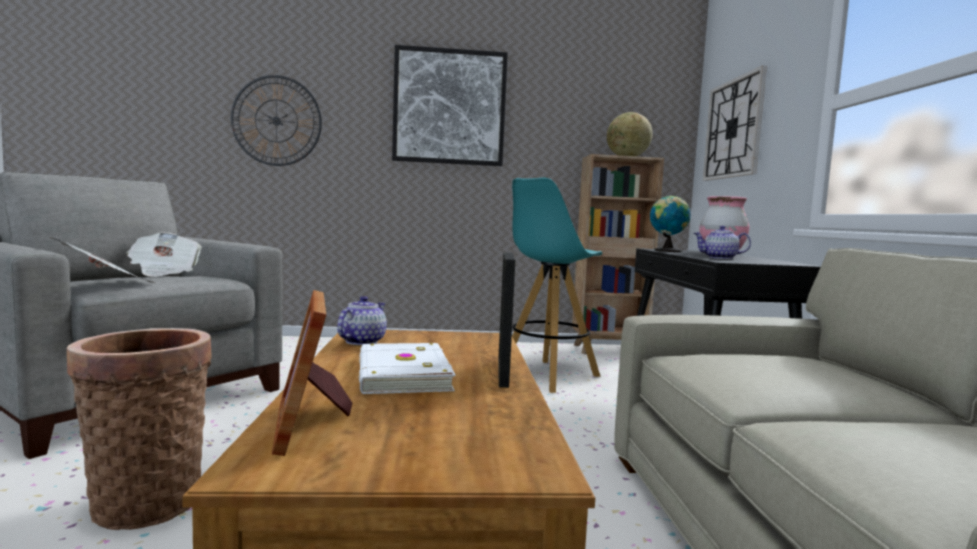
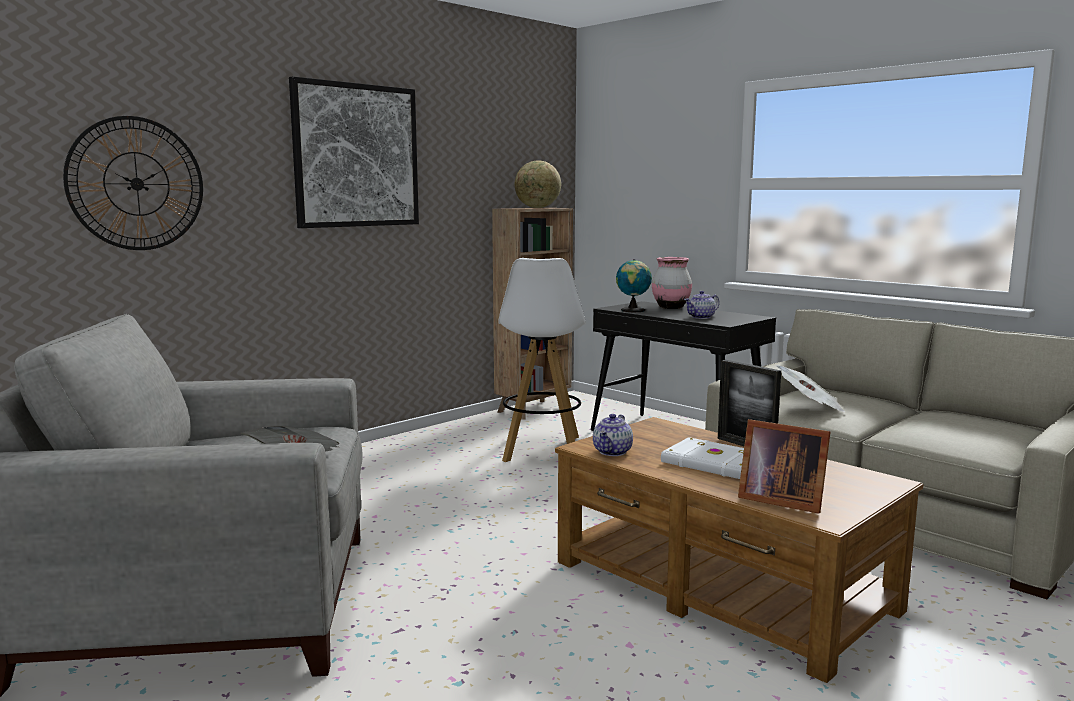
camera: 40 degrees left, 5 degrees up
(147, 500) = (514, 642): basket -> none
(164, 272) = (237, 438): newspaper -> newspaper (809, 406)
(361, 341) = (613, 452): teapot -> teapot turned 135 degrees counterclockwise
(547, 375) = (542, 449): turquoise stool -> white stool
(733, 128) = (632, 181): wall clock -> none

